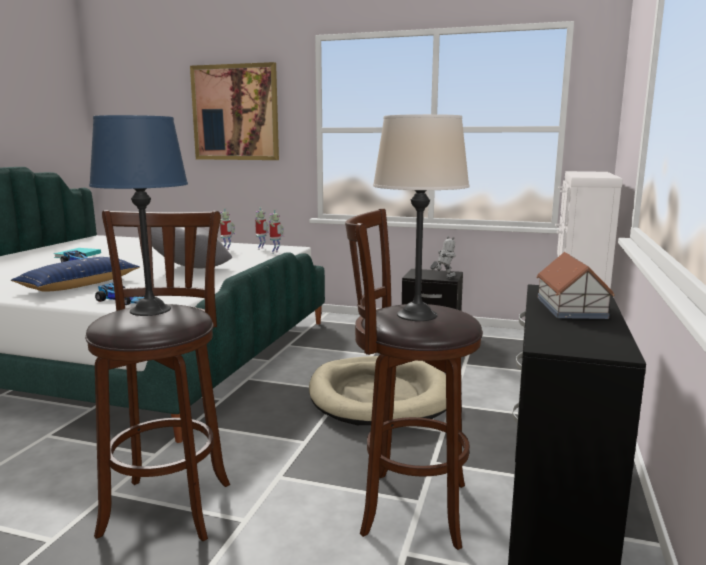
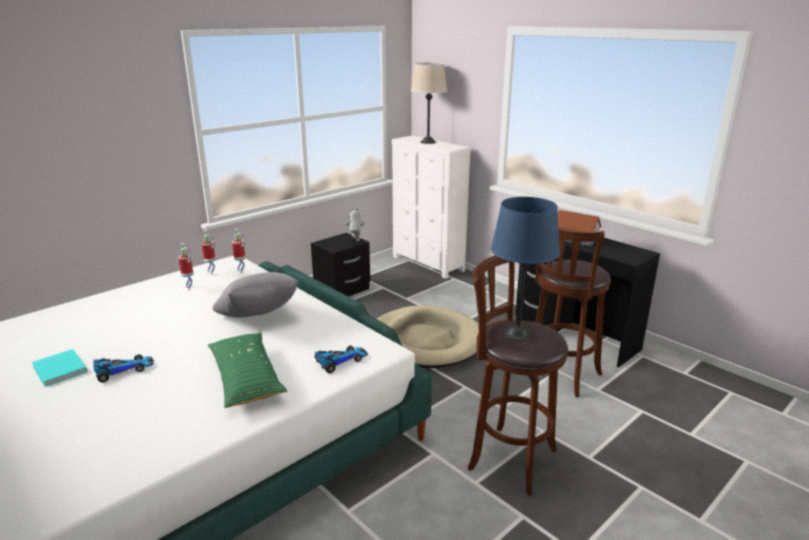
camera: 60 degrees left, 10 degrees up
(79, 285) = (246, 378): blue pillow -> green pillow
(235, 113) = (89, 125): picture -> none
(417, 315) = (580, 269): beige table lamp -> beige table lamp (428, 142)

